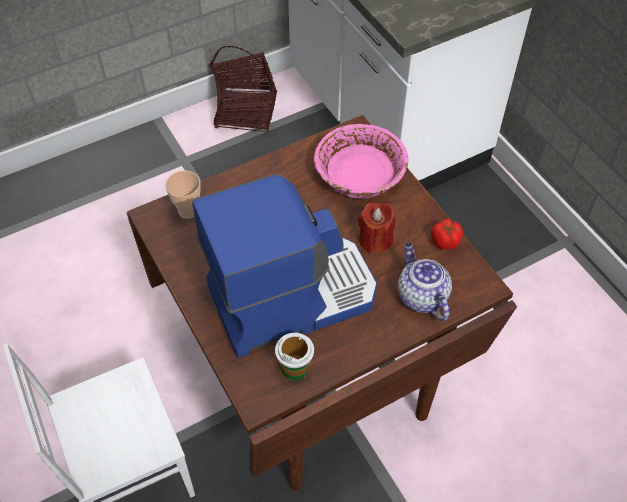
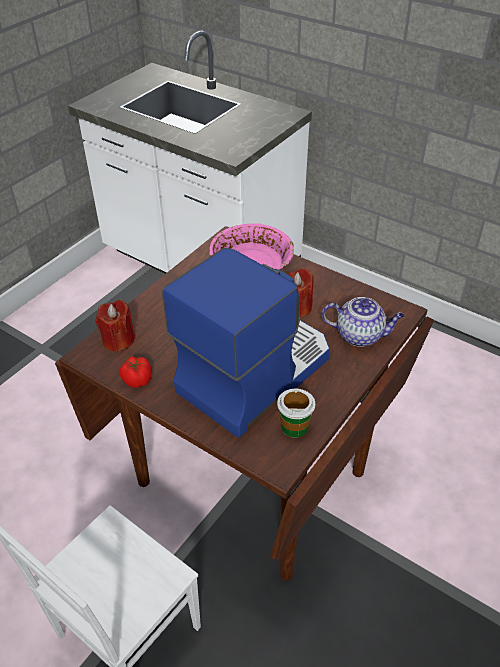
camera: 25 degrees left, 10 degrees down
(188, 211) = (118, 340): cup -> red candle
(245, 111) = (78, 293): basket -> none
(421, 296) = (360, 335): teapot -> teapot turned 150 degrees clockwise
(444, 241) = (351, 291): tomato -> tomato (137, 380)

